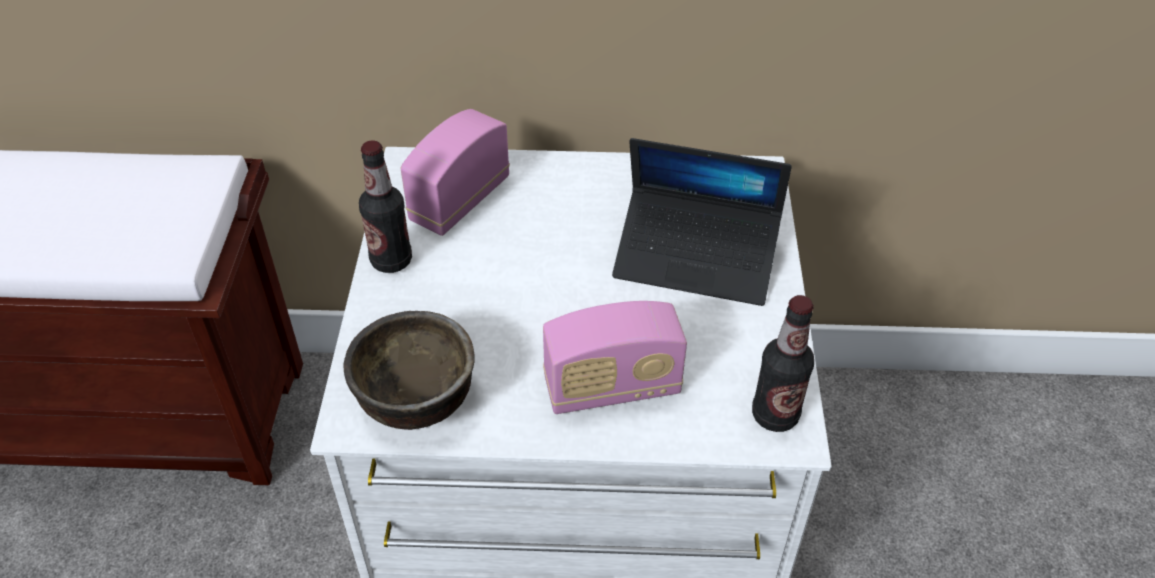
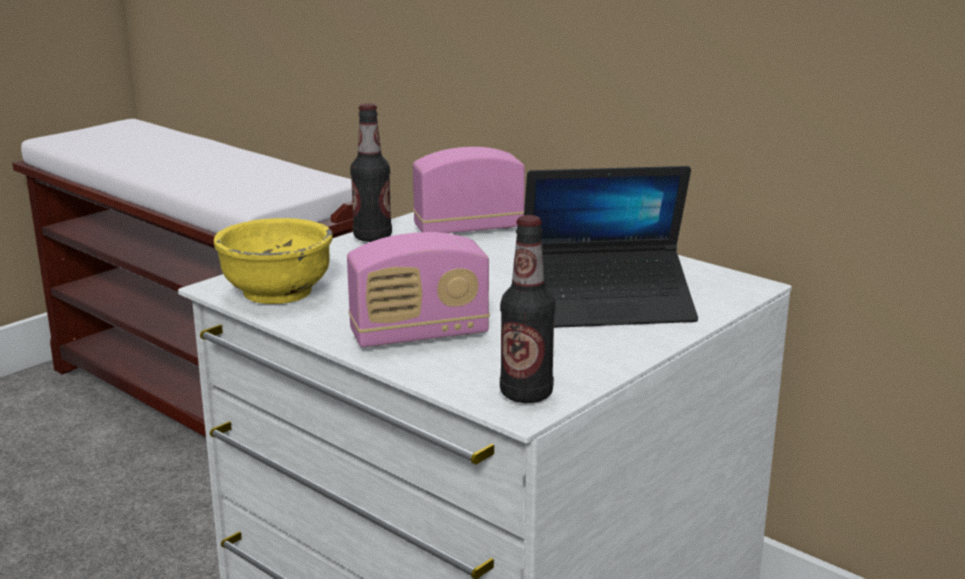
camera: 40 degrees right, 25 degrees down
(416, 400) = (276, 292): brown bowl -> yellow bowl
(612, 388) = (419, 335): radio -> radio turned 45 degrees counterclockwise
(696, 258) = (607, 305): laptop -> laptop turned 60 degrees counterclockwise

